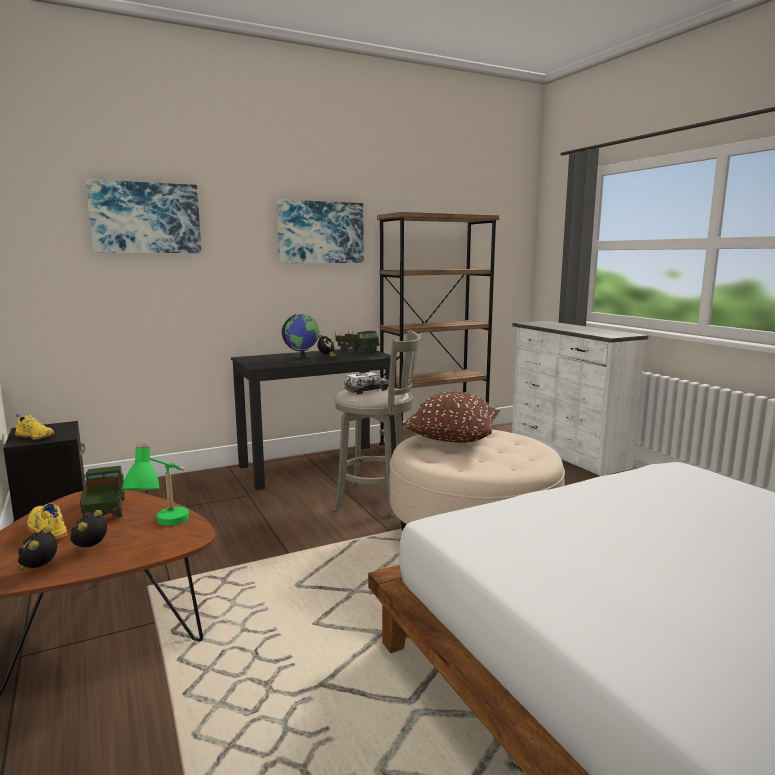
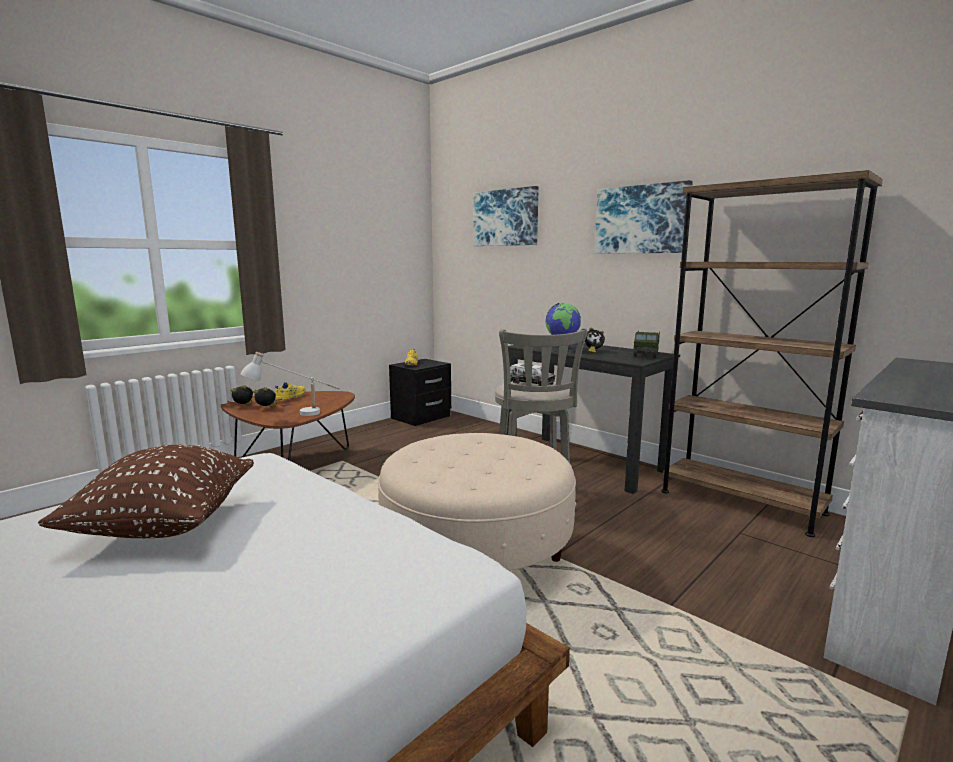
camera: 70 degrees right, 0 degrees up
(105, 511) = (318, 400): toy truck -> none
(166, 529) = (294, 415): green table lamp -> white table lamp
(452, 440) = (497, 448): brown pillow -> brown pillow (165, 526)

